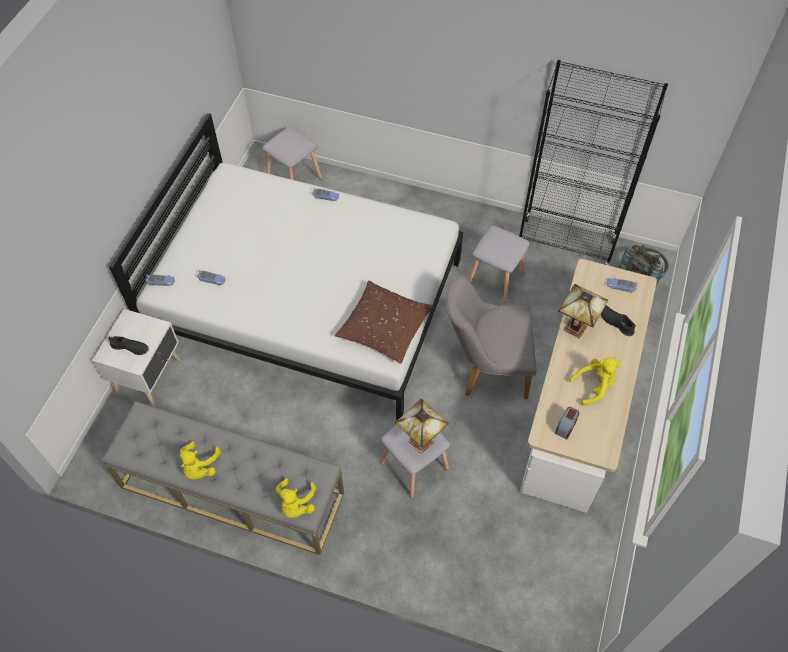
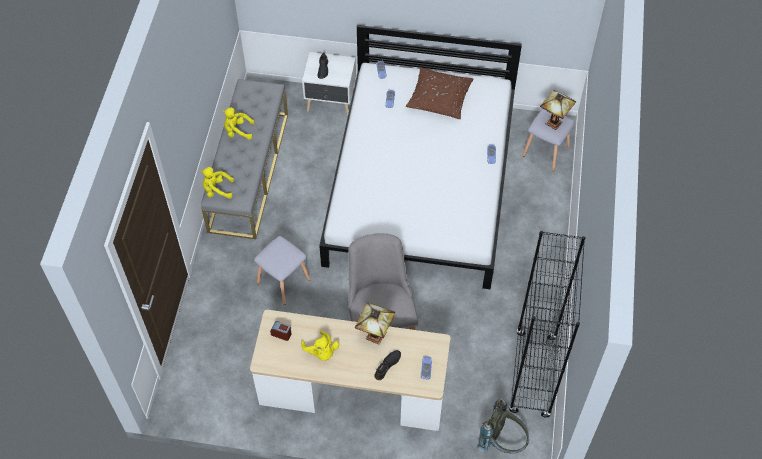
camera: 80 degrees right, 0 degrees up
(384, 327) = (368, 216): brown pillow -> brown pillow (439, 98)
(419, 441) = (277, 258): table lamp -> table lamp (553, 122)
(496, 279) = (476, 320): grey stool -> none

